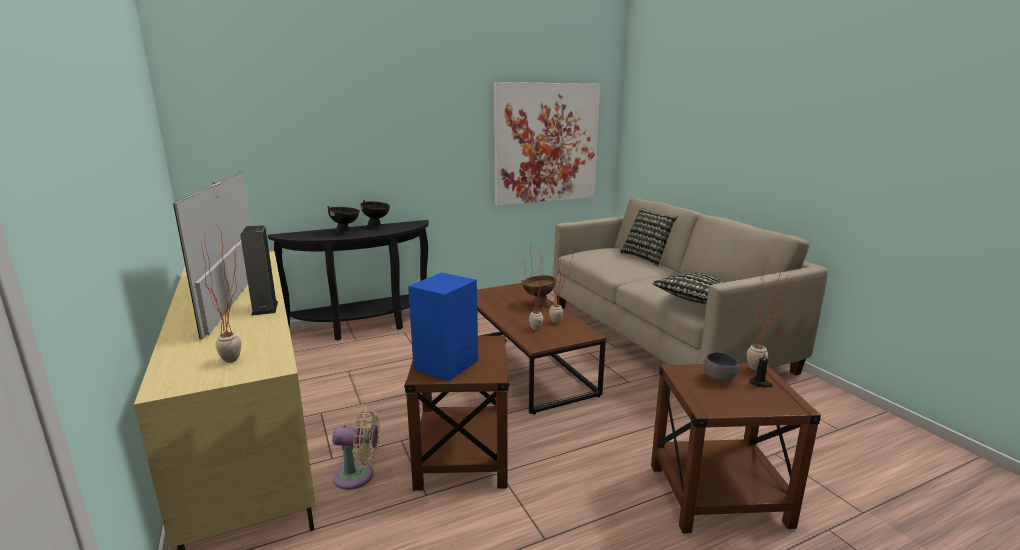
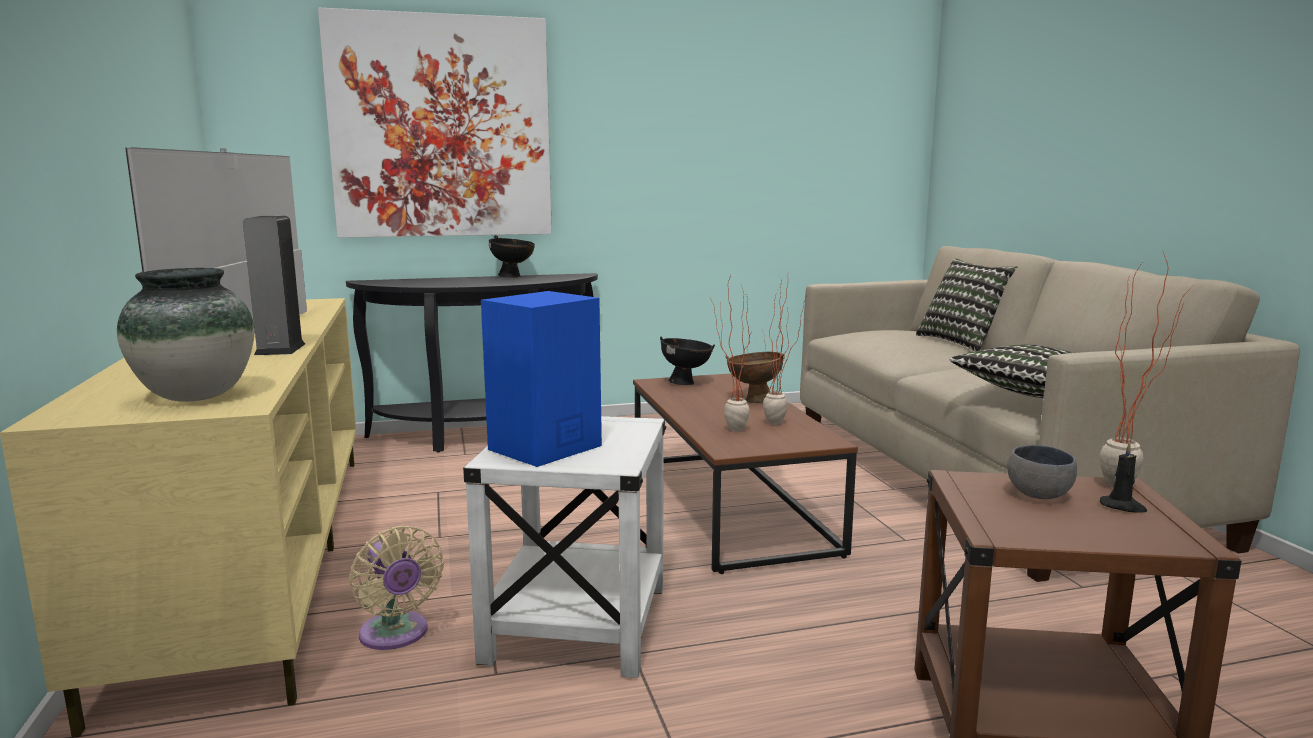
camera: 10 degrees right, 5 degrees down
(239, 359) = (195, 396): potted plant -> vase
(346, 232) = (462, 281): black bowl -> black bowl (687, 383)
(358, 476) = (396, 635): beige fan -> beige fan turned 45 degrees clockwise
(462, 456) = (577, 624): brown side table -> white side table
(546, 143) = (800, 159): picture -> picture (441, 128)

